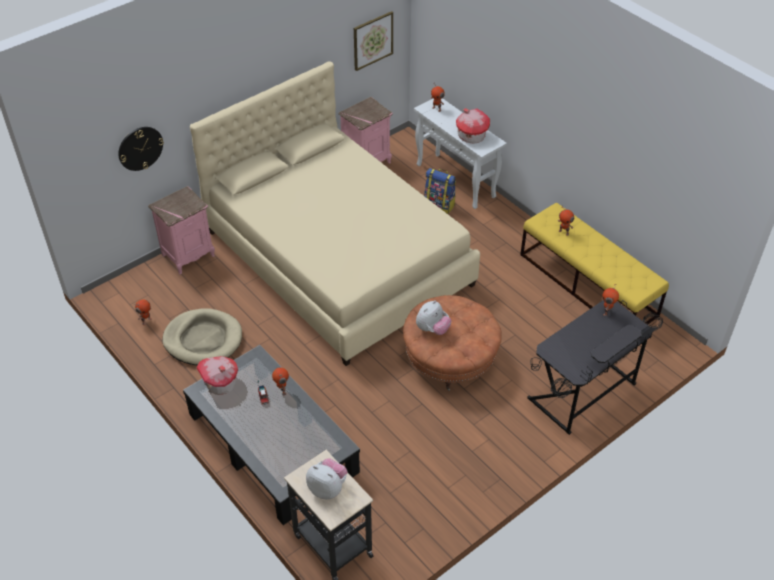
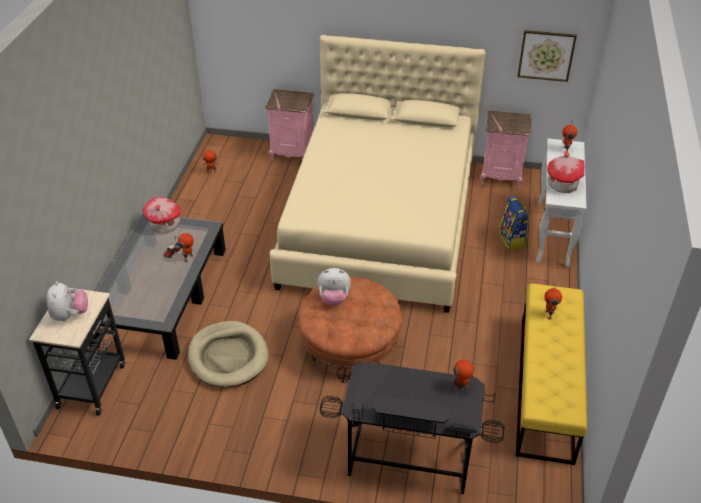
camera: 50 degrees right, 5 degrees down
(140, 148) = (275, 33): wall clock -> none
(203, 339) = (223, 206): beige dog bed -> beige dog bed (228, 357)

